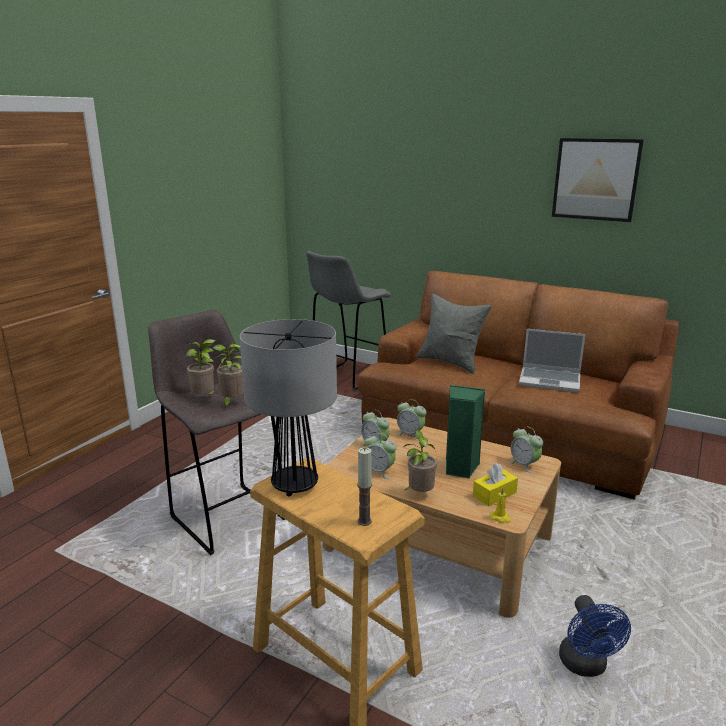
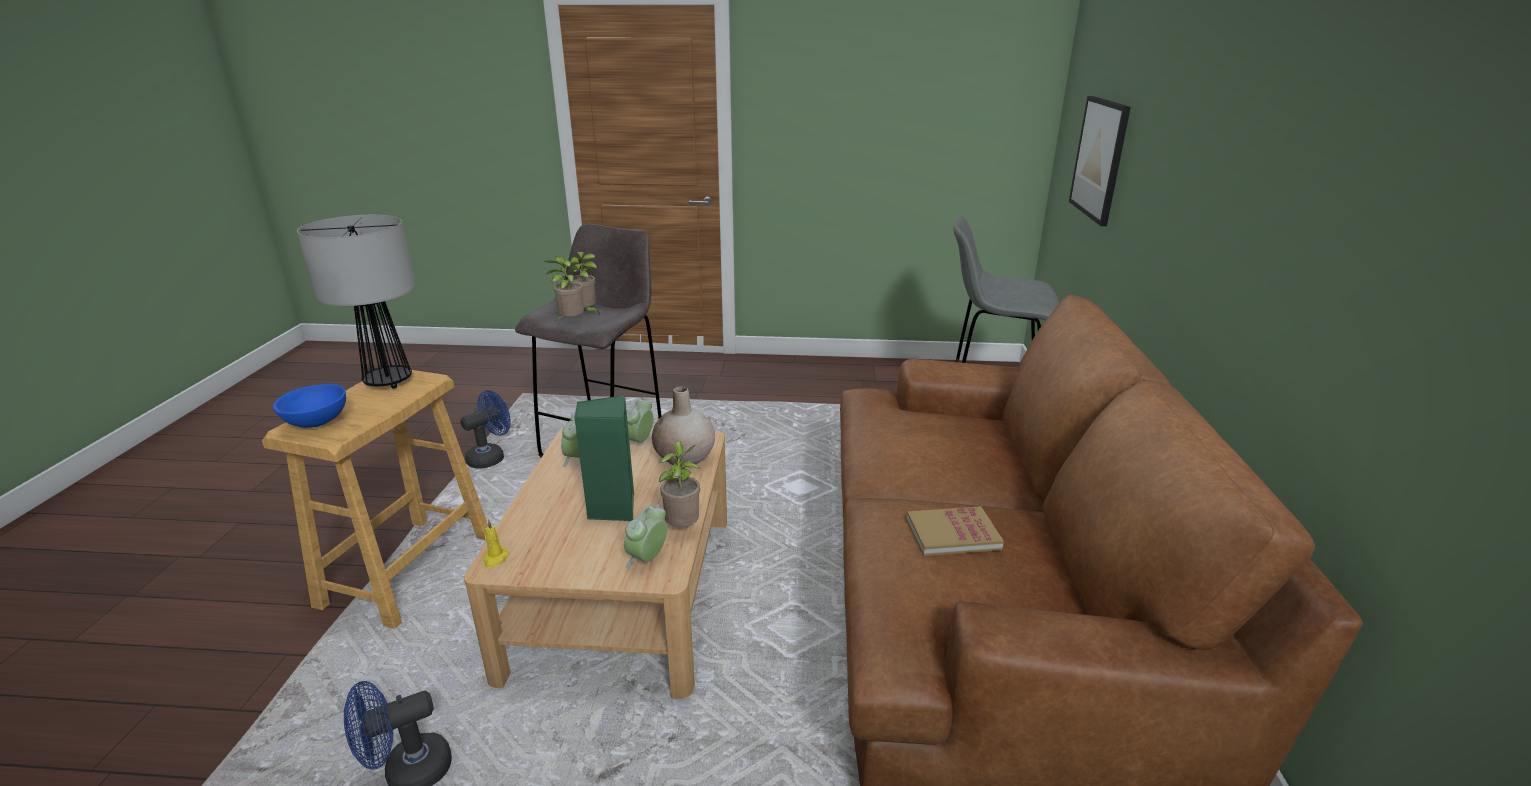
camera: 65 degrees right, 5 degrees up
(174, 587) = (491, 457): none -> blue fan
(364, 521) = (317, 423): candle -> blue bowl
(410, 434) = (684, 458): alarm clock -> beige vase
(419, 494) = (536, 492): potted plant -> potted plant (683, 527)
(450, 362) = (926, 434): grey pillow -> none
(494, 494) = (553, 545): yellow tissue box -> none
(550, 380) = (952, 534): laptop -> book
(595, 179) = (1345, 172): picture -> picture (1099, 159)

